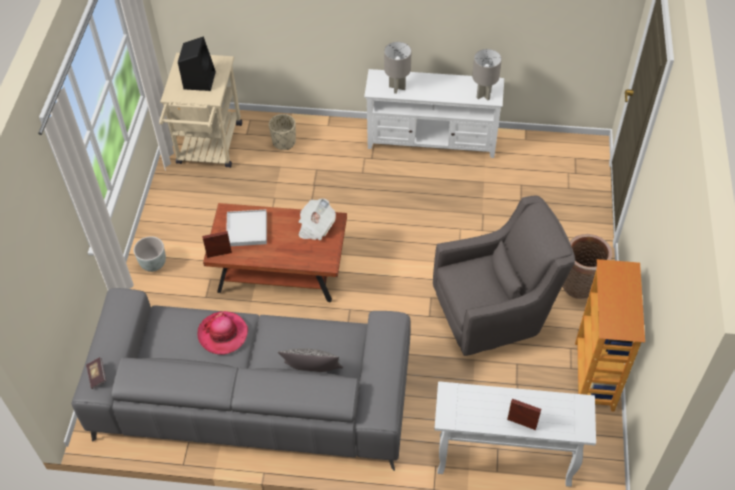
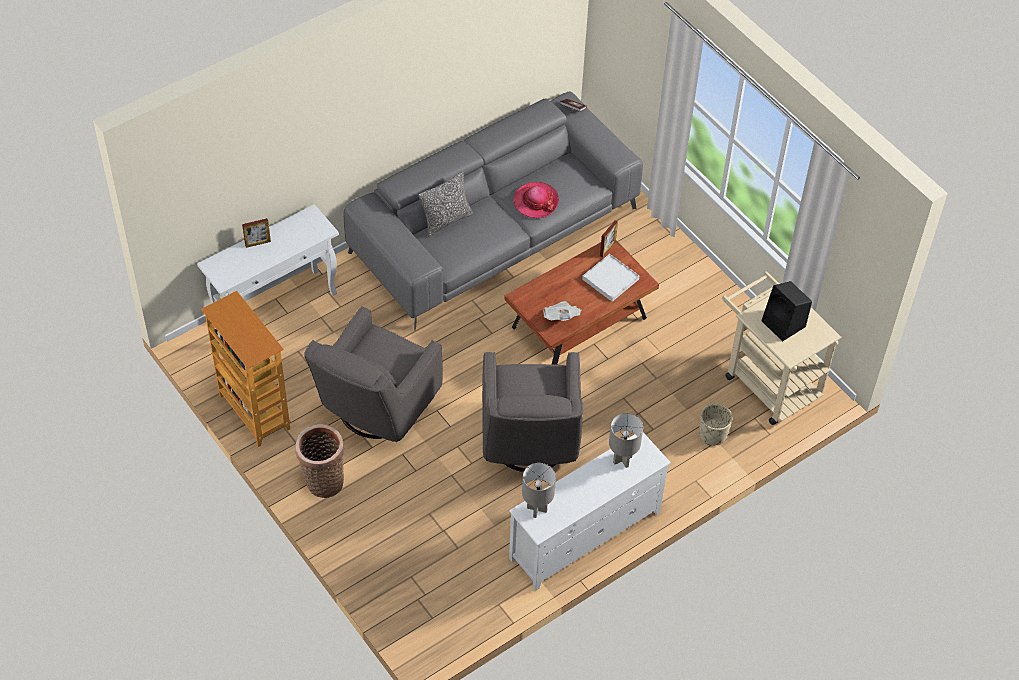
camera: 135 degrees right, 0 degrees up
(153, 263) = (680, 262): grey planter -> none
(407, 215) = (529, 443): none -> grey armchair

